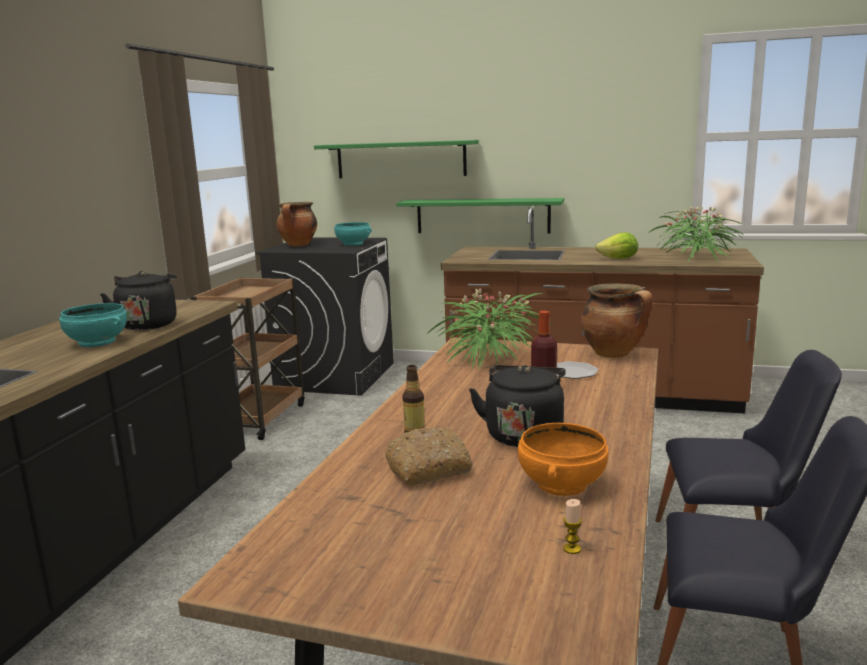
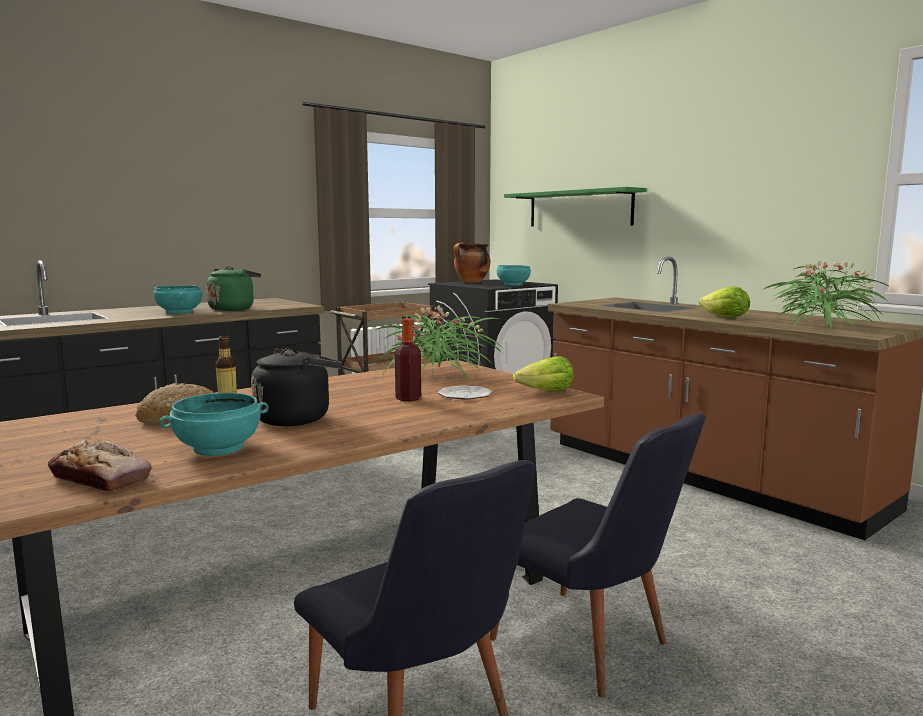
camera: 35 degrees right, 5 degrees down
(148, 324) = (233, 309): black kettle -> green kettle
(482, 216) = (645, 268): green shelf -> none
(560, 484) = (218, 448): orange bowl -> turquoise bowl
(572, 549) = (101, 478): candle -> bread
(614, 354) = (546, 392): cooking pot -> lettuce

